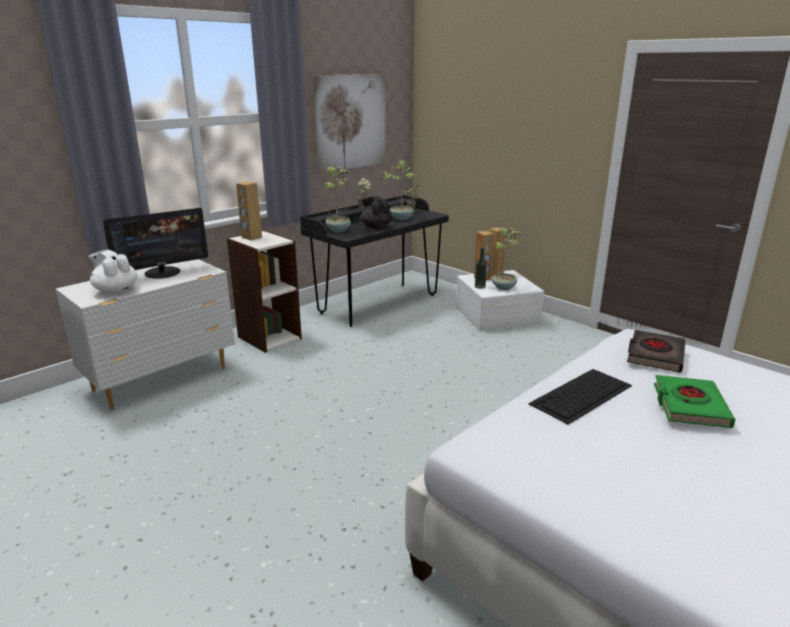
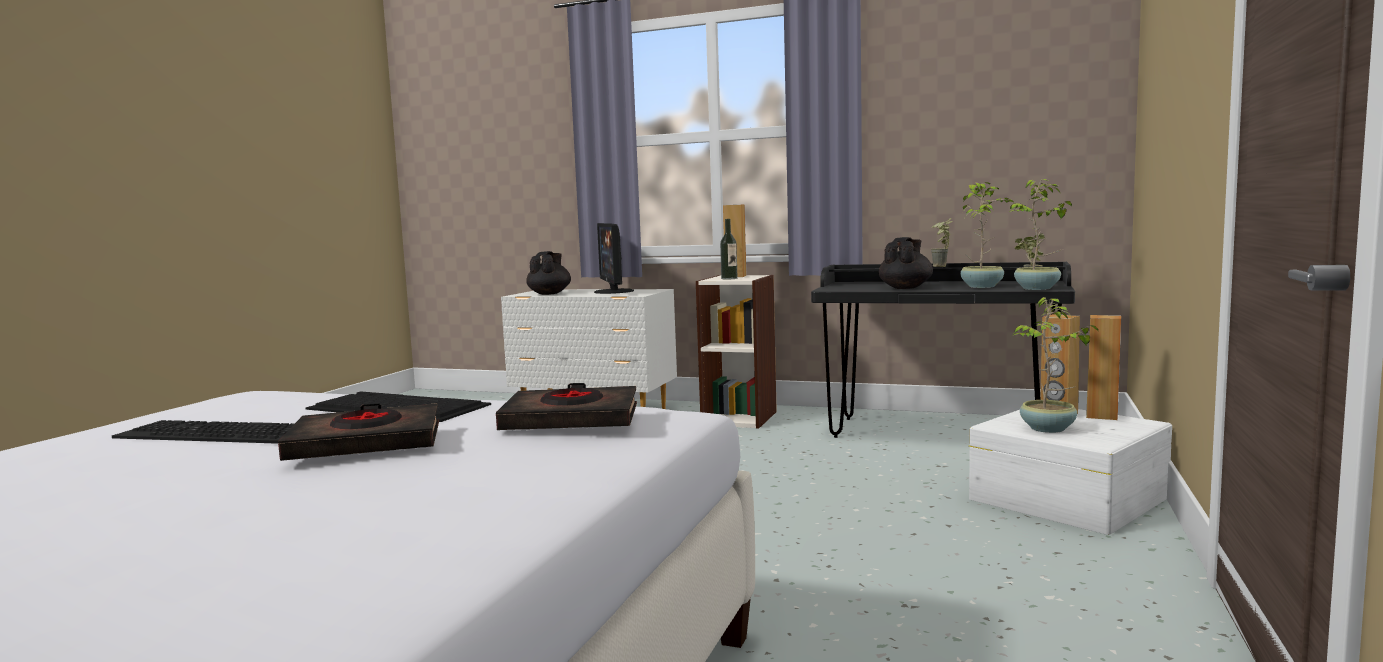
camera: 65 degrees right, 15 degrees down
(116, 291) = (549, 294): white teapot -> black teapot
(163, 272) = (613, 291): monitor -> monitor turned 45 degrees clockwise
(339, 230) = (852, 286): potted plant -> potted plant (1038, 288)
(351, 122) = (970, 135): picture -> none
(480, 286) = (1012, 418): bottle -> bottle (729, 278)
(624, 459) = (211, 434): none -> keyboard
(689, 406) = (366, 443): green book -> black book

